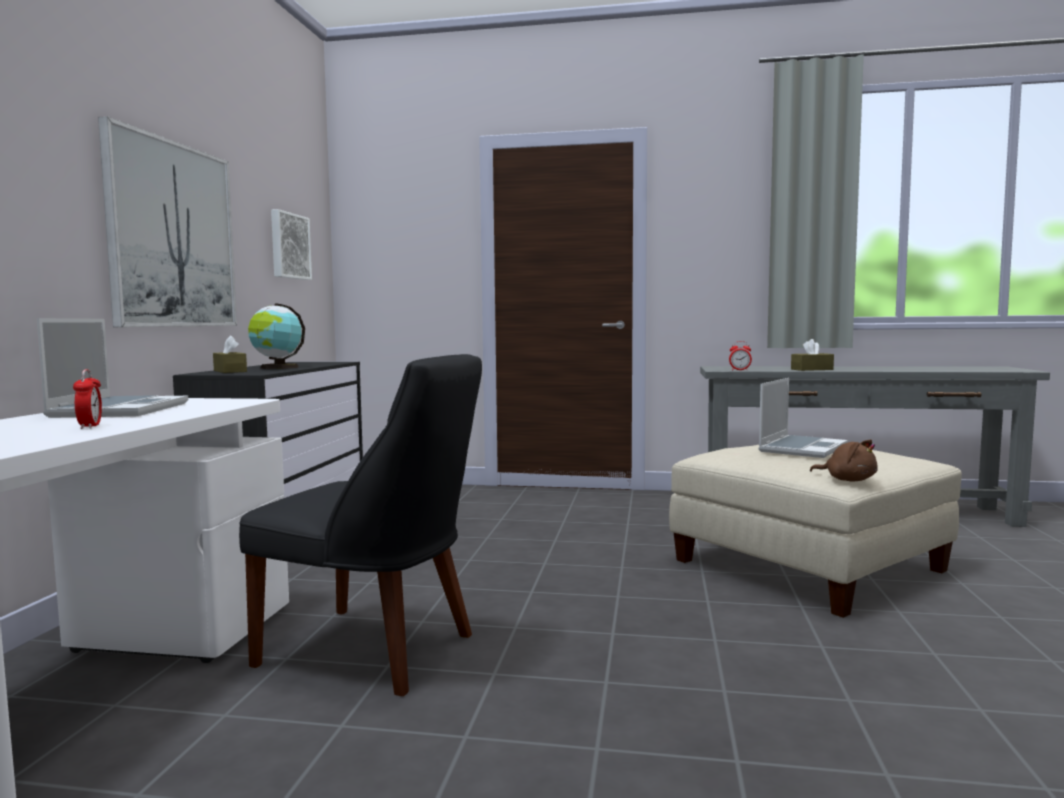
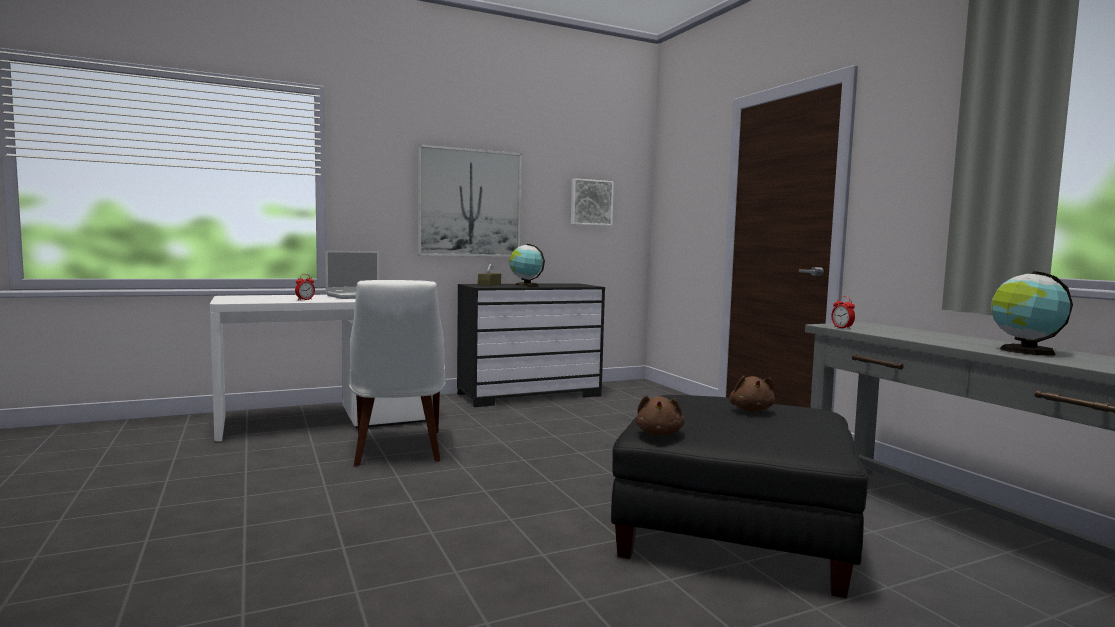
camera: 55 degrees right, 0 degrees up
(375, 651) = (397, 449): black chair -> white chair
(802, 448) = (751, 410): laptop -> brown plush toy
(808, 565) = (734, 531): beige ottoman -> black ottoman
(812, 369) = (923, 338): brown tissue box -> none
(881, 368) = (1025, 351): none -> globe

